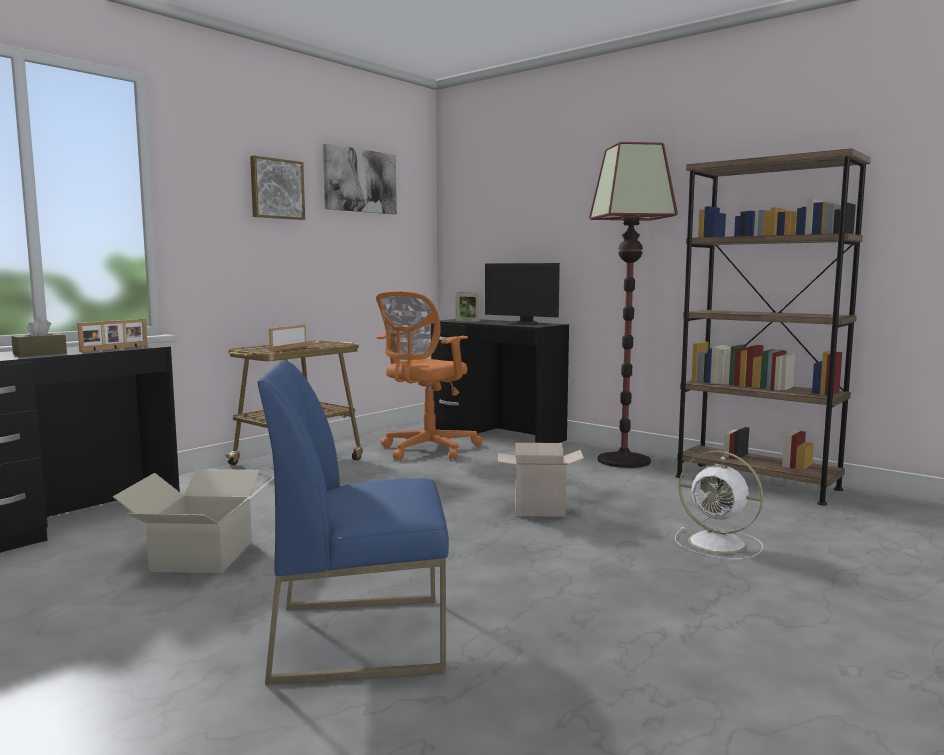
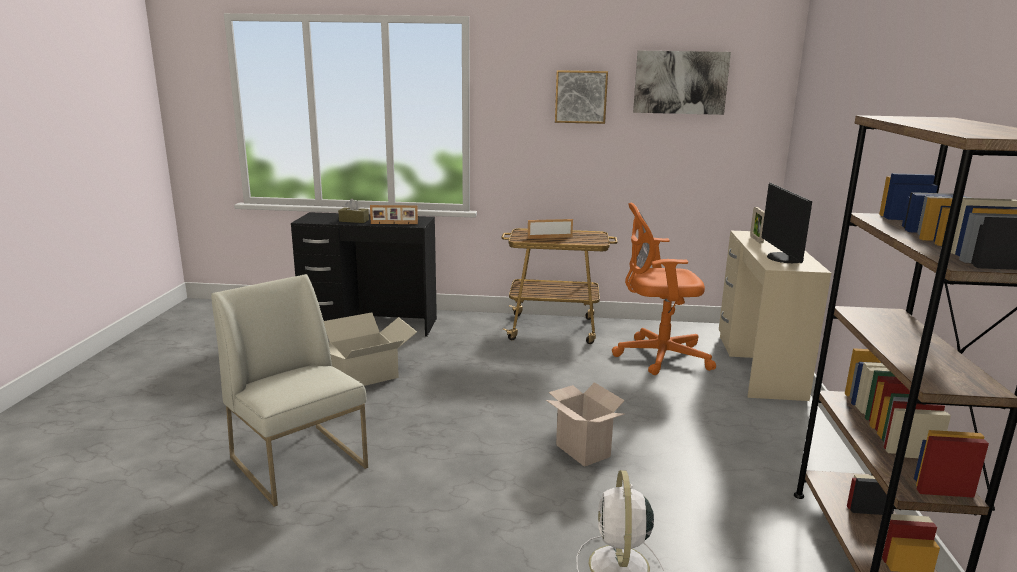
camera: 55 degrees right, 10 degrees up
(361, 636) = (300, 463): blue chair -> white chair
(497, 434) = (759, 366): black desk -> beige desk
(623, 460) = (796, 449): floor lamp -> none

